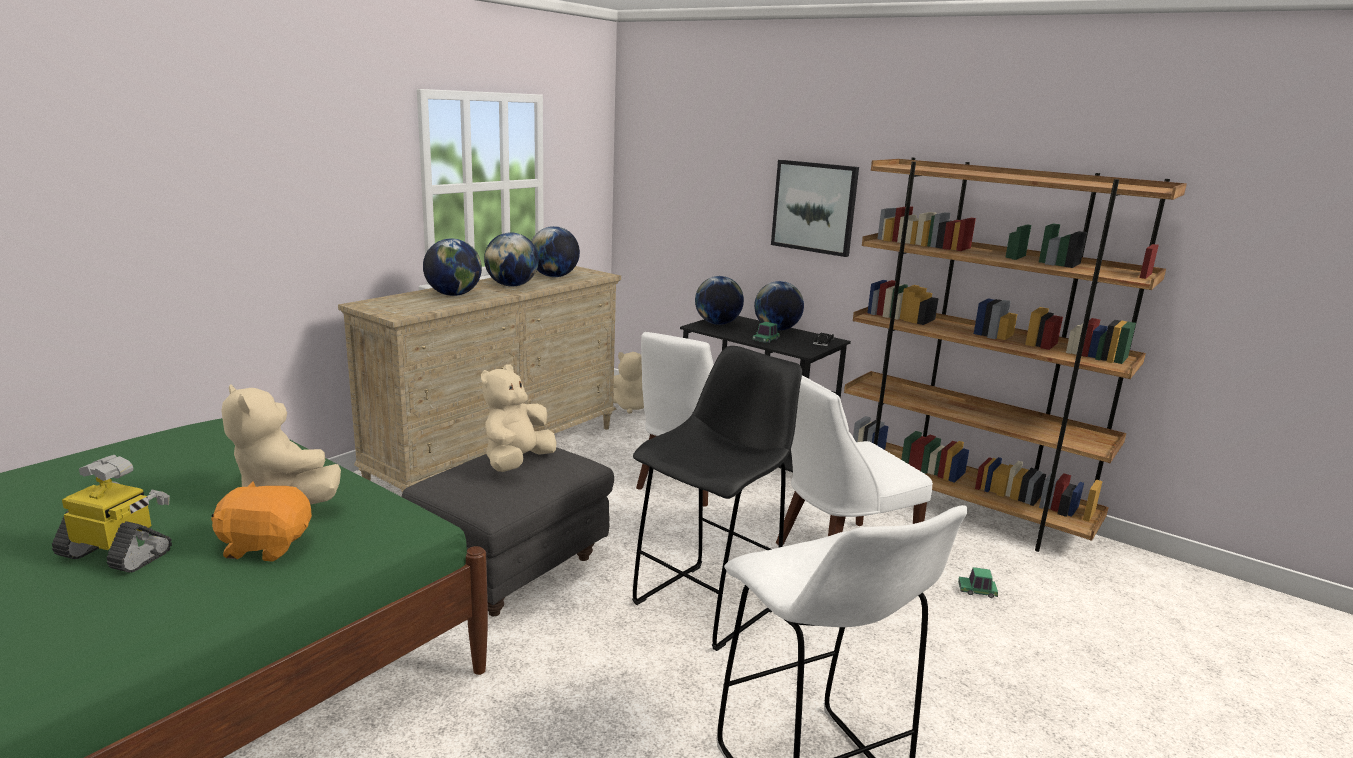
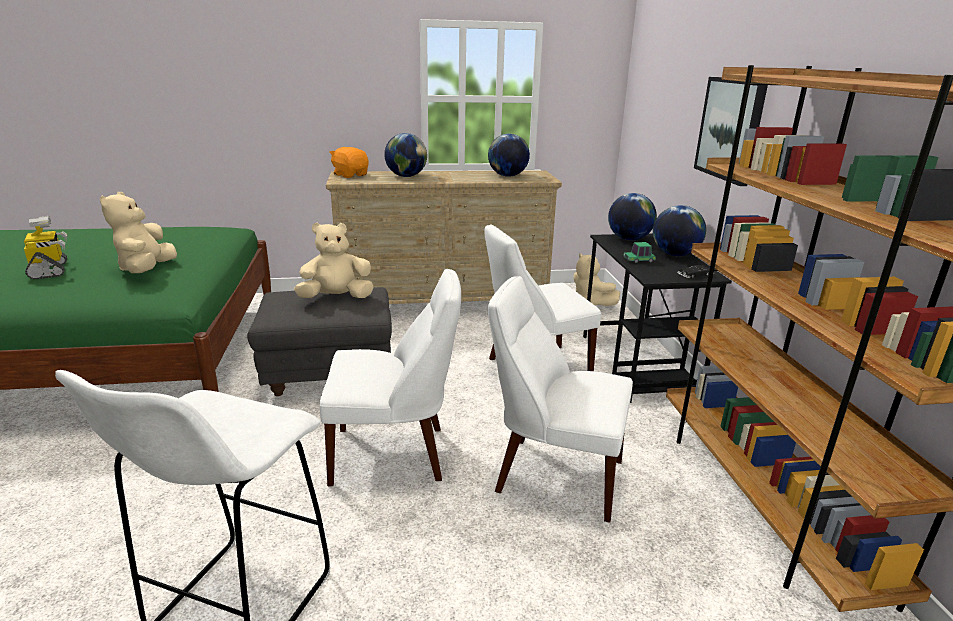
camera: 45 degrees right, 5 degrees up
(265, 546) = (91, 287): orange plush toy -> orange plush toy (350, 175)
(512, 285) = (459, 177): globe -> none
(709, 603) = (395, 454): black stool -> white chair
(977, 591) = (631, 578): toy car -> none

